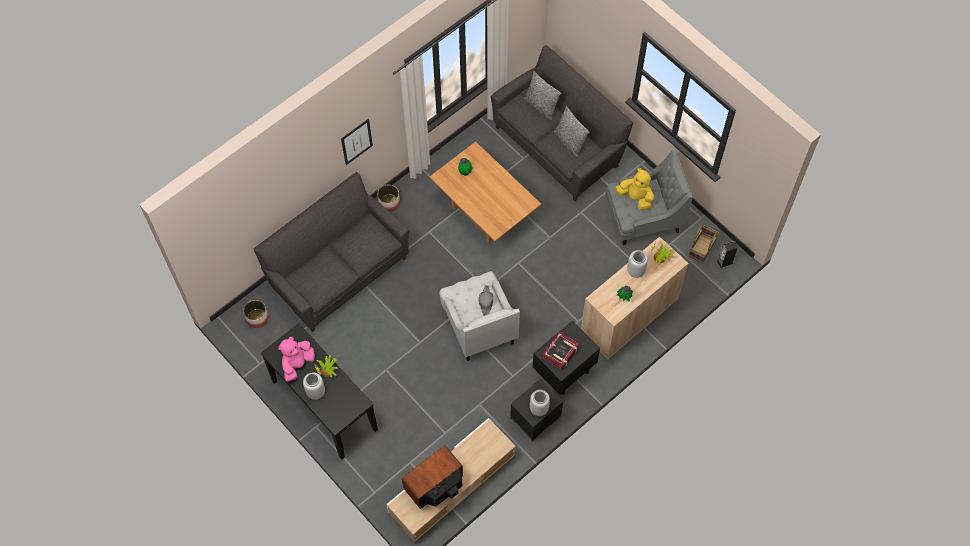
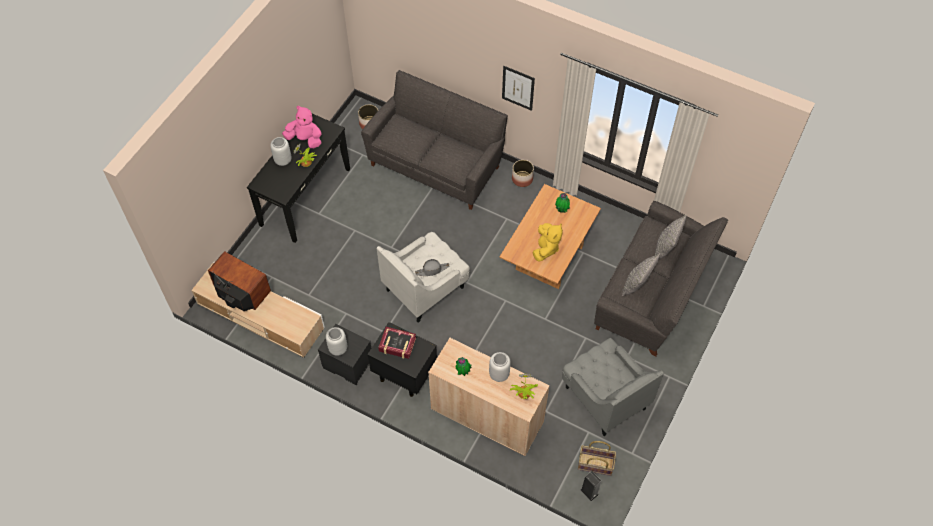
camera: 70 degrees right, 5 degrees down
(635, 198) = (605, 366): yellow plush toy -> yellow plush toy (546, 248)

